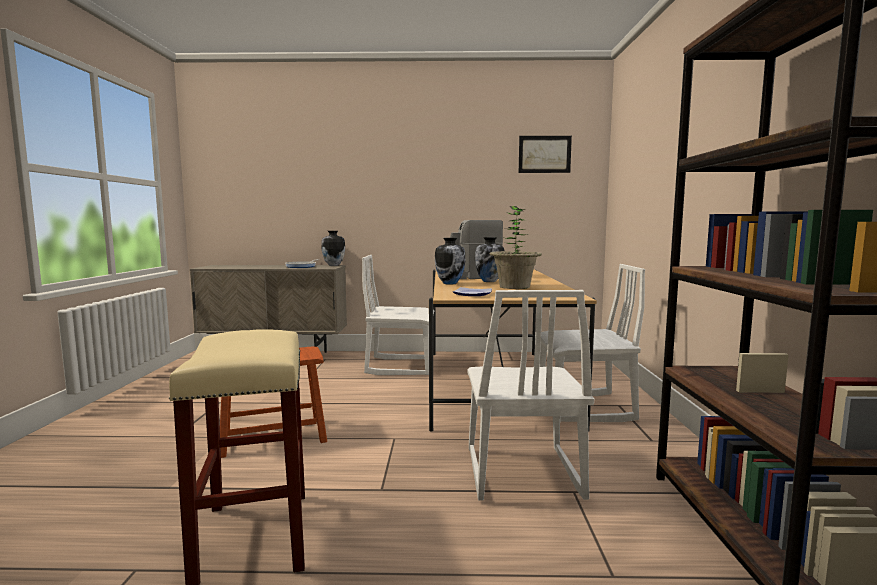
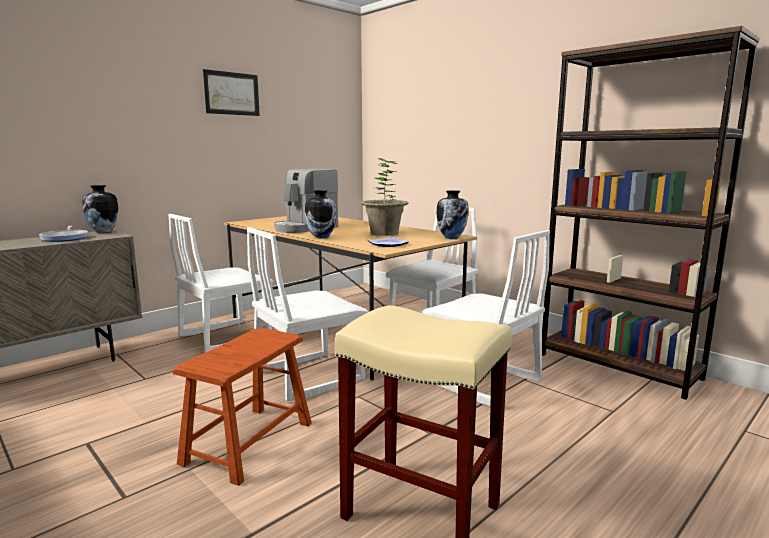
camera: 45 degrees left, 5 degrees up
(393, 410) = (308, 376): none -> white chair
(489, 281) = (342, 230): vase -> vase (452, 237)
(544, 154) = (315, 100): picture -> picture (232, 93)

